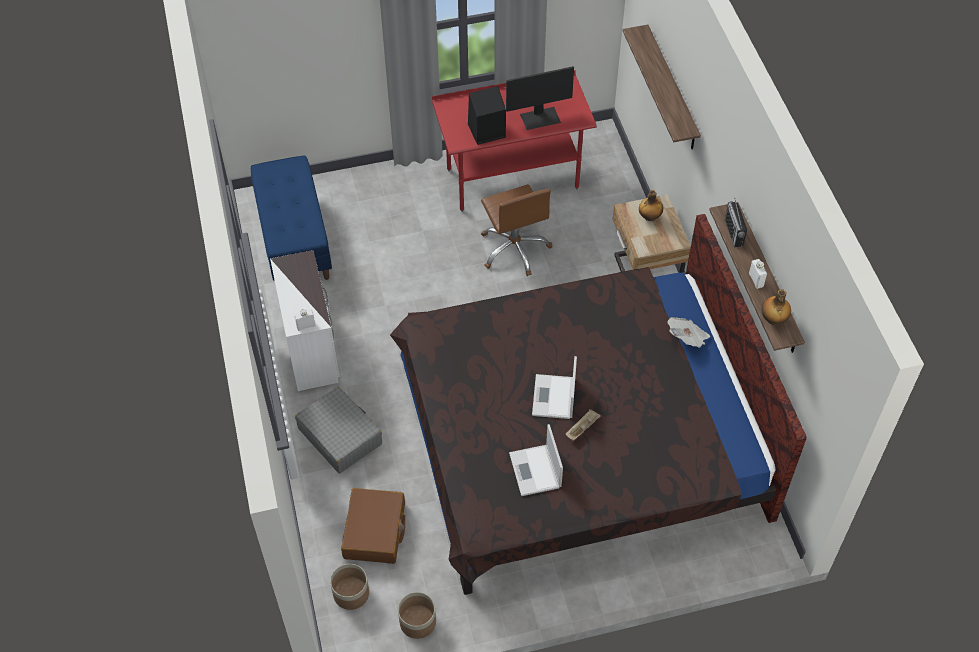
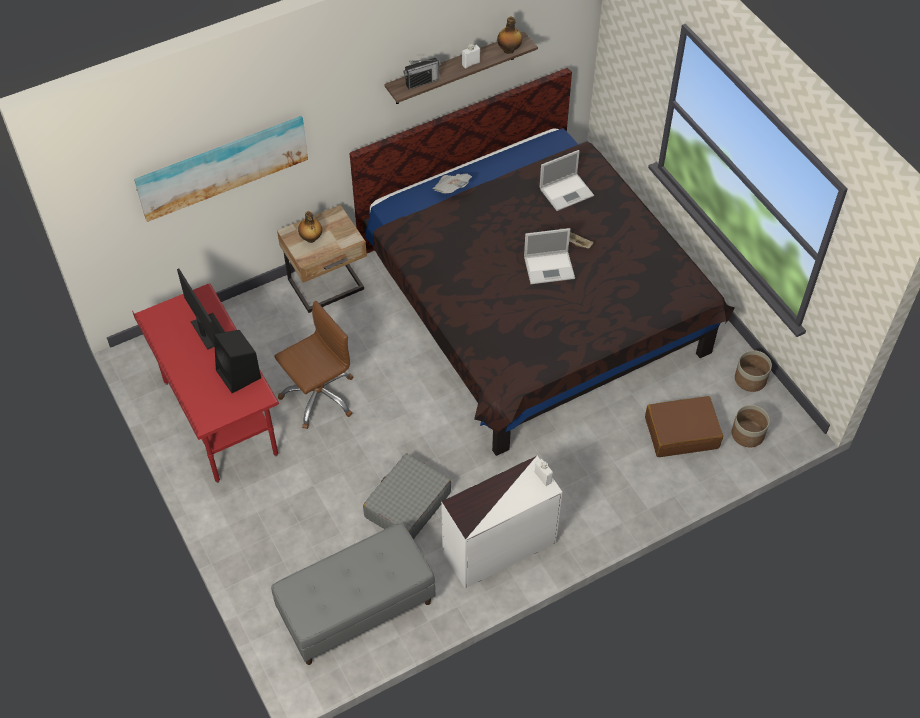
camera: 105 degrees left, 0 degrees up
(294, 240) = (356, 610): blue bench -> grey bench
(340, 436) = (594, 489): grey suitcase -> grey suitcase (407, 505)
(535, 471) = (629, 266): laptop -> laptop (567, 192)
(671, 89) = (222, 166): shelf -> picture

